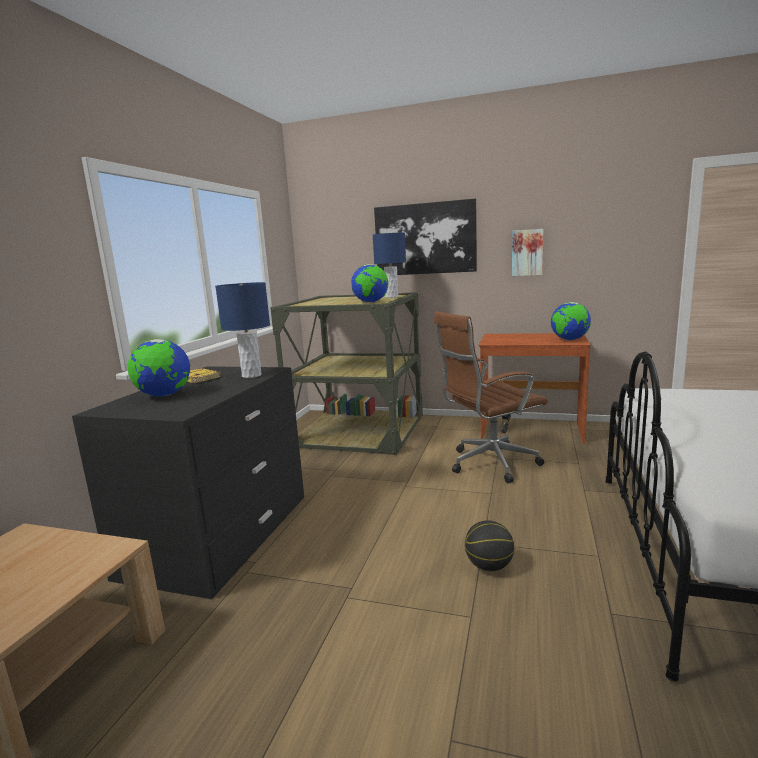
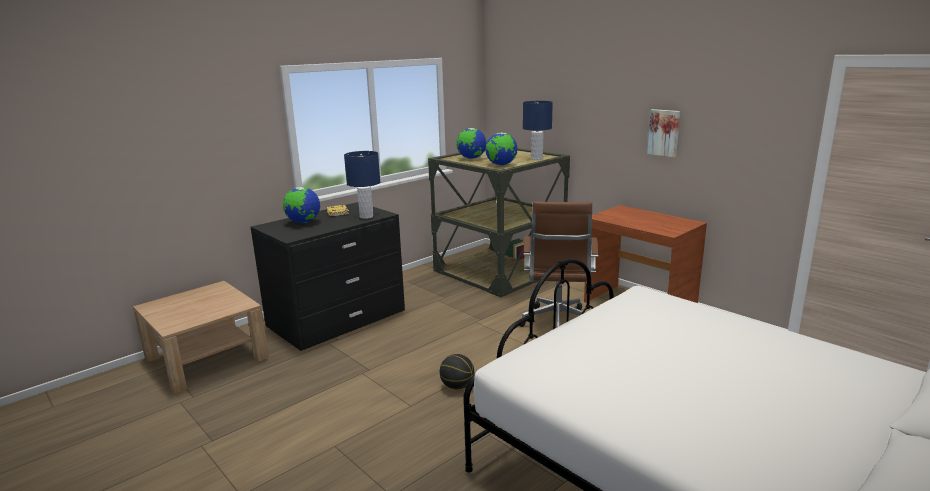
camera: 30 degrees right, 5 degrees up
(425, 239) = (580, 106): picture -> none
(489, 464) = (558, 324): brown office chair -> brown office chair turned 90 degrees counterclockwise
(569, 340) = (670, 228): globe -> globe (471, 158)

